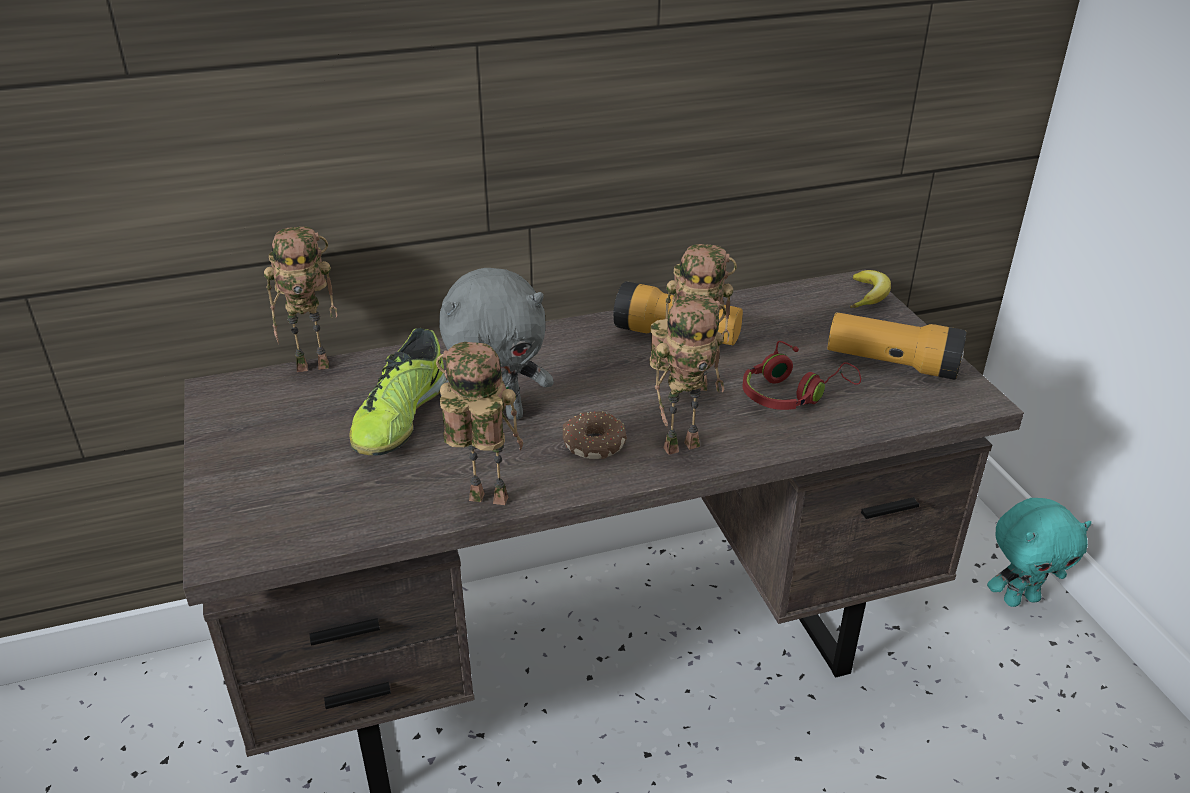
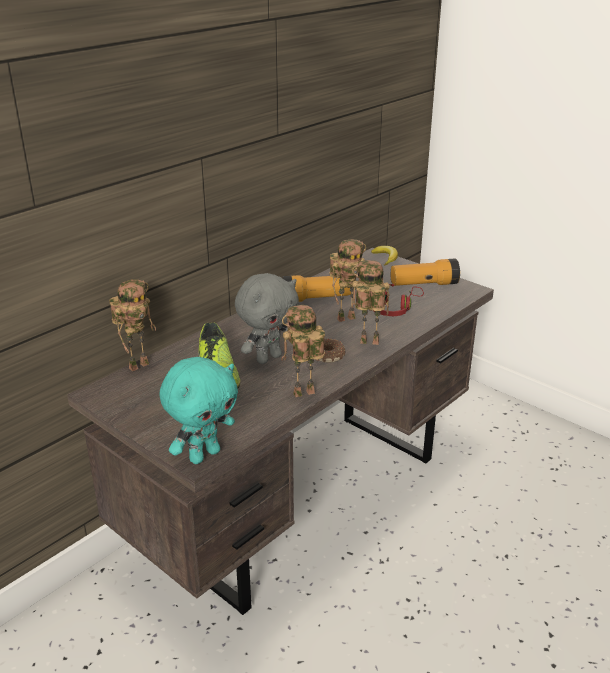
camera: 30 degrees left, 5 degrees down
(682, 444) = (367, 343): toy robot -> toy robot turned 120 degrees counterclockwise
(1020, 598) = (479, 400): turquoise plush toy -> turquoise plush toy (204, 455)

